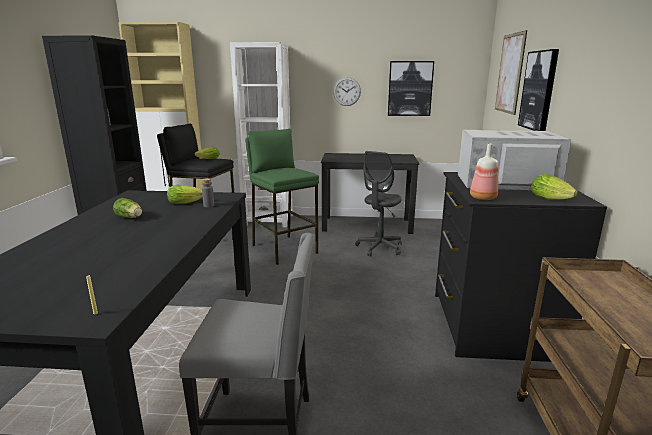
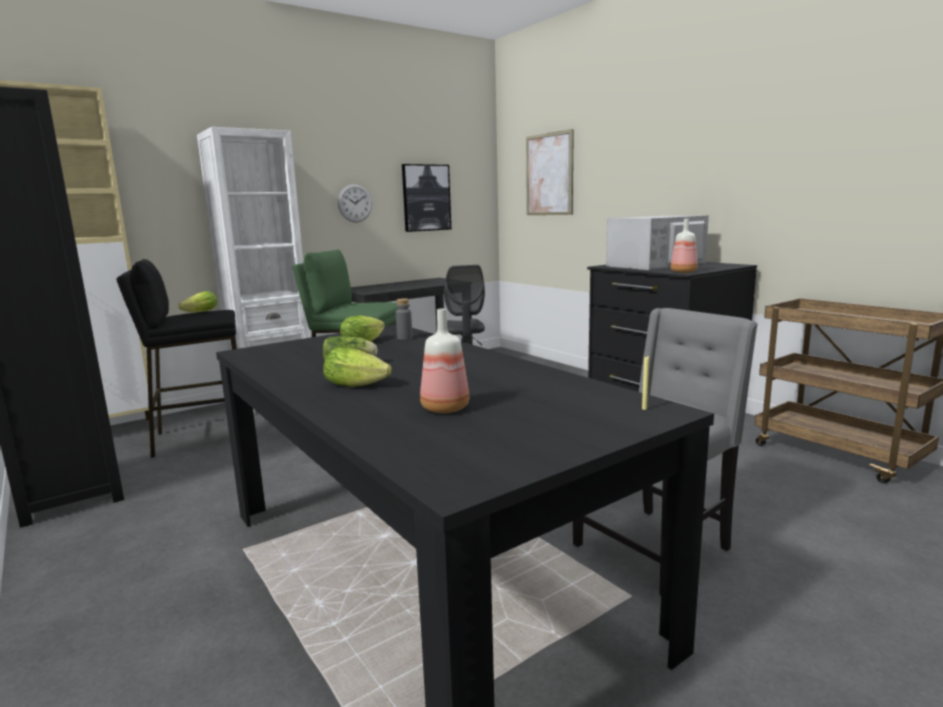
camera: 40 degrees left, 5 degrees down
(53, 265) = (444, 409): none -> bottle
(539, 90) = (613, 185): picture -> none
(552, 199) = (719, 266): lettuce -> lettuce (359, 385)

